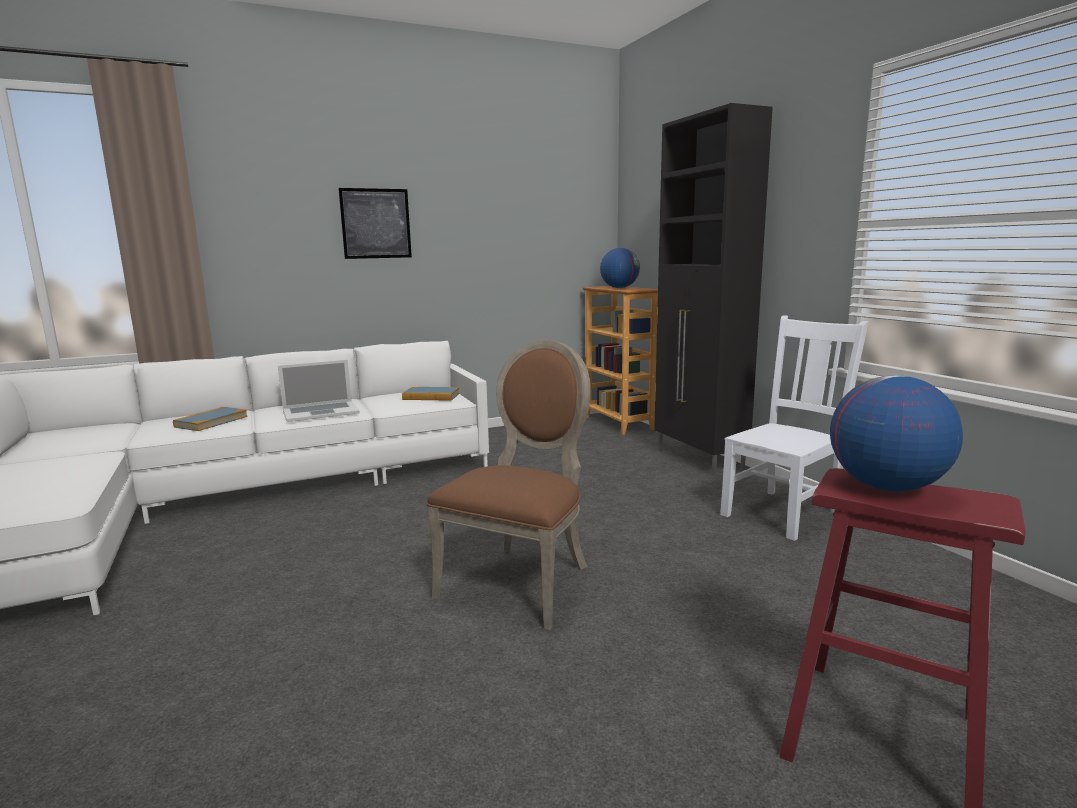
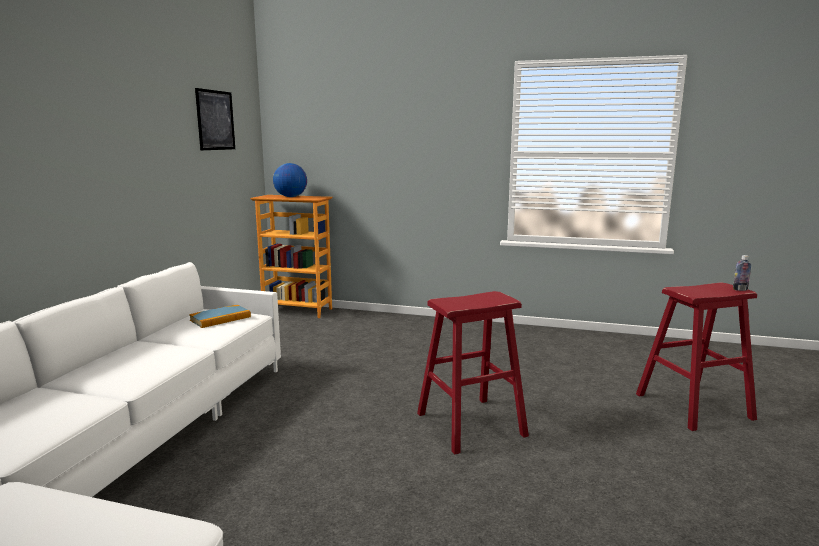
camera: 50 degrees left, 0 degrees up
(211, 421) = (47, 410): book -> none
(320, 411) = (154, 360): laptop -> none
(376, 223) = (96, 142): picture -> picture (215, 120)
(521, 580) = (470, 424): brown chair -> red stool
(699, 460) = (401, 320): black cabinet -> none
(783, 512) = (498, 335): white chair -> none
(886, 487) = (697, 289): globe -> none
(992, 514) = (740, 289): none -> bottle

